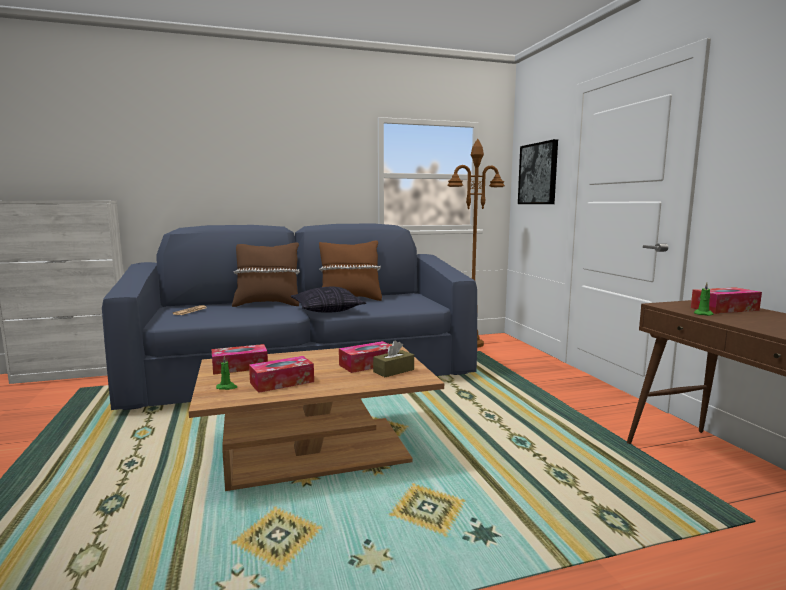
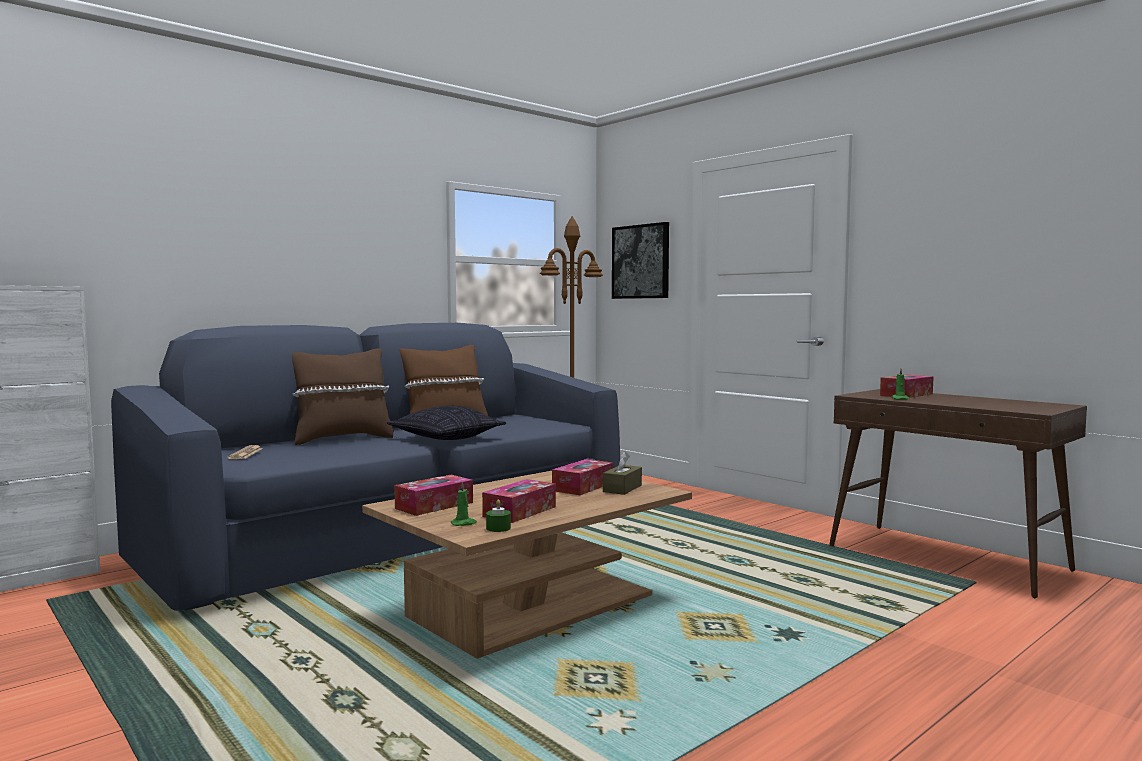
camera: 25 degrees left, 5 degrees down
(240, 396) = (498, 528): none -> green candle

